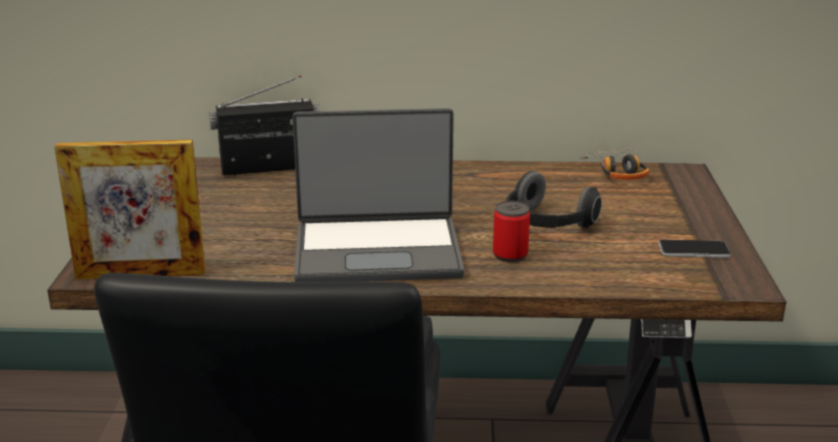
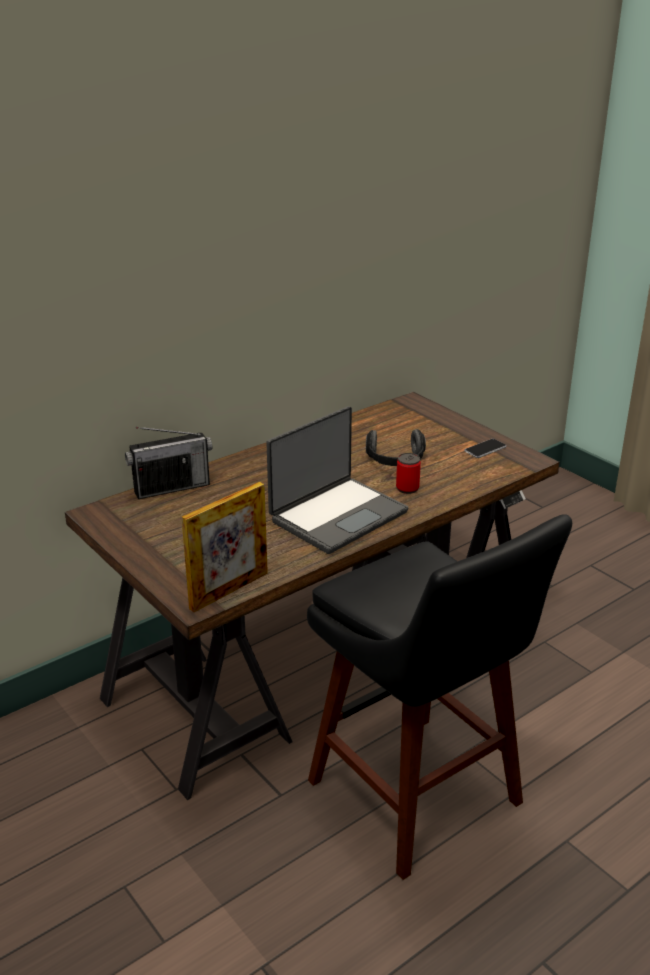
camera: 40 degrees left, 5 degrees up
(268, 168) = (171, 487): radio -> radio turned 150 degrees counterclockwise
(618, 172) = (380, 413): headphones -> none

